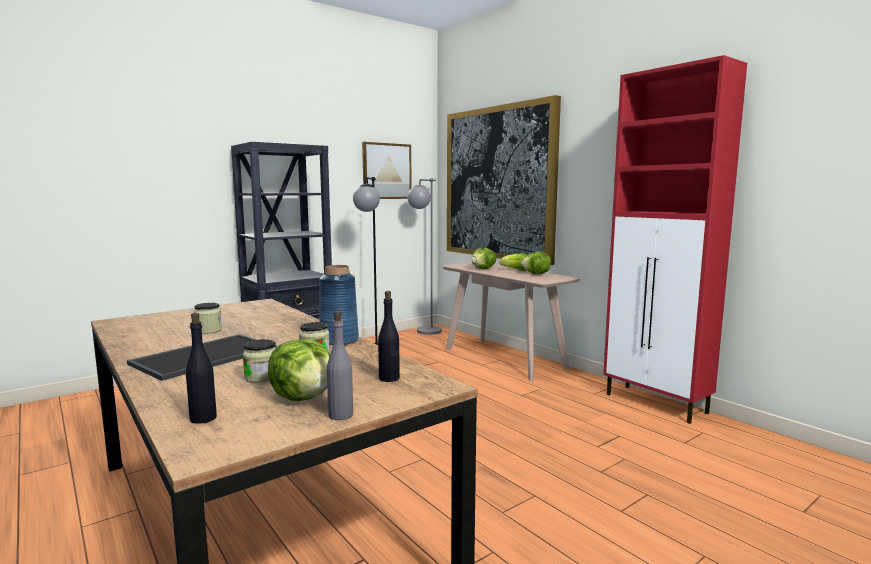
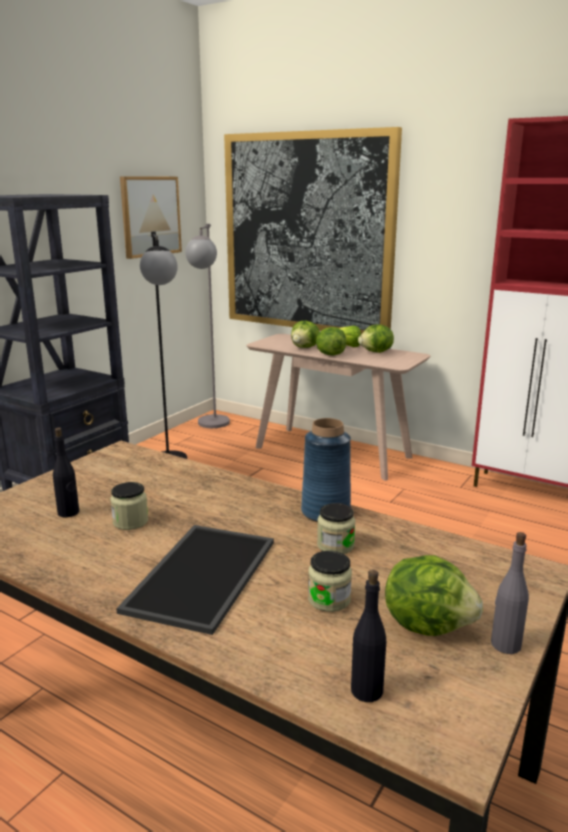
camera: 20 degrees left, 10 degrees up
(389, 378) = (472, 570): black bottle -> black bottle (68, 512)
(496, 273) = (330, 354): none -> lettuce

